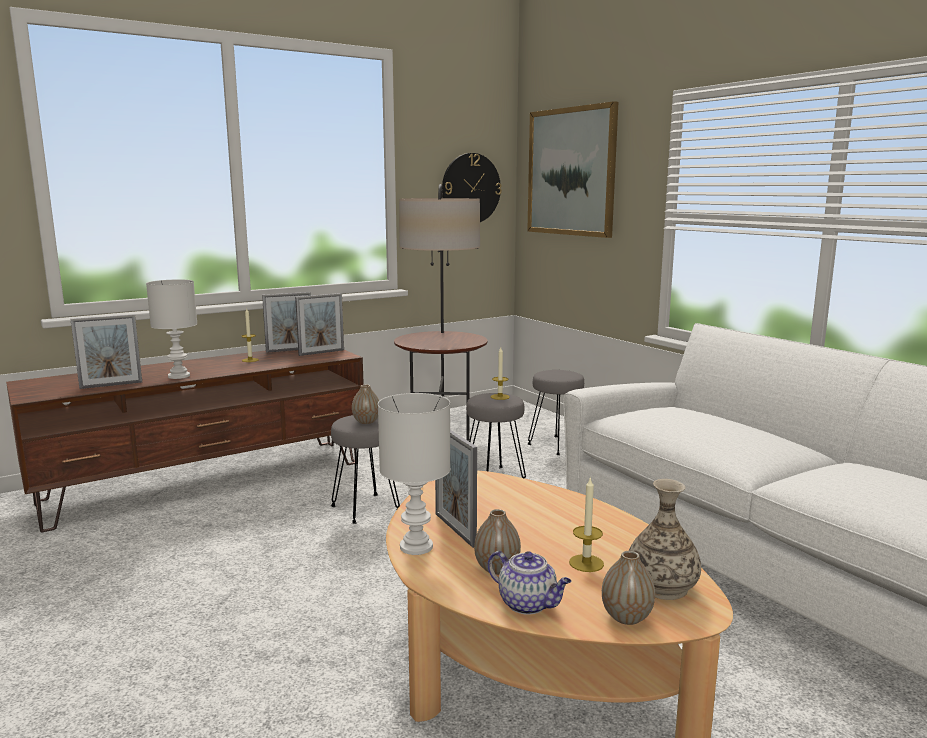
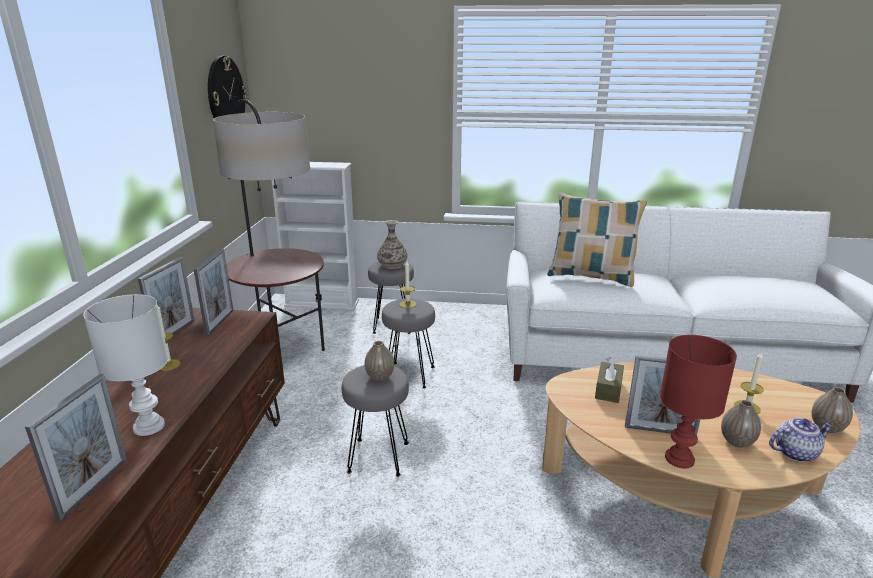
camera: 50 degrees left, 10 degrees up
(416, 547) = (680, 459): white table lamp -> red table lamp
(495, 494) = (608, 389): none -> brown tissue box
(533, 413) = (322, 303): none -> white bookcase
(571, 172) = (332, 74): picture -> none
(662, 587) = (792, 399): vase -> vase (392, 265)
(691, 417) = (591, 276): none -> pillow

